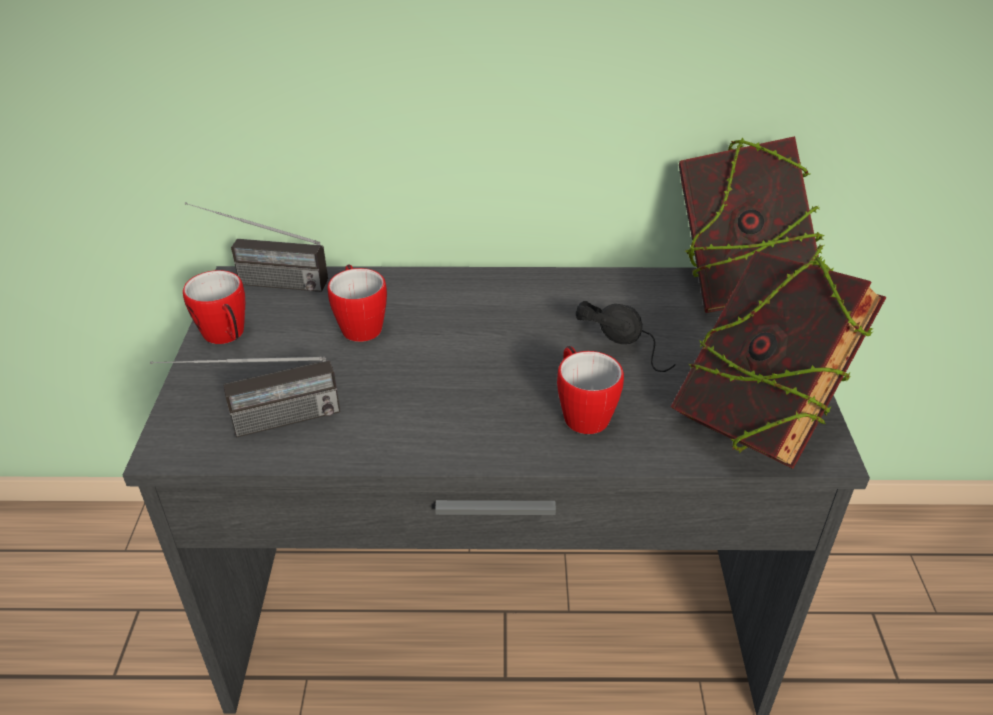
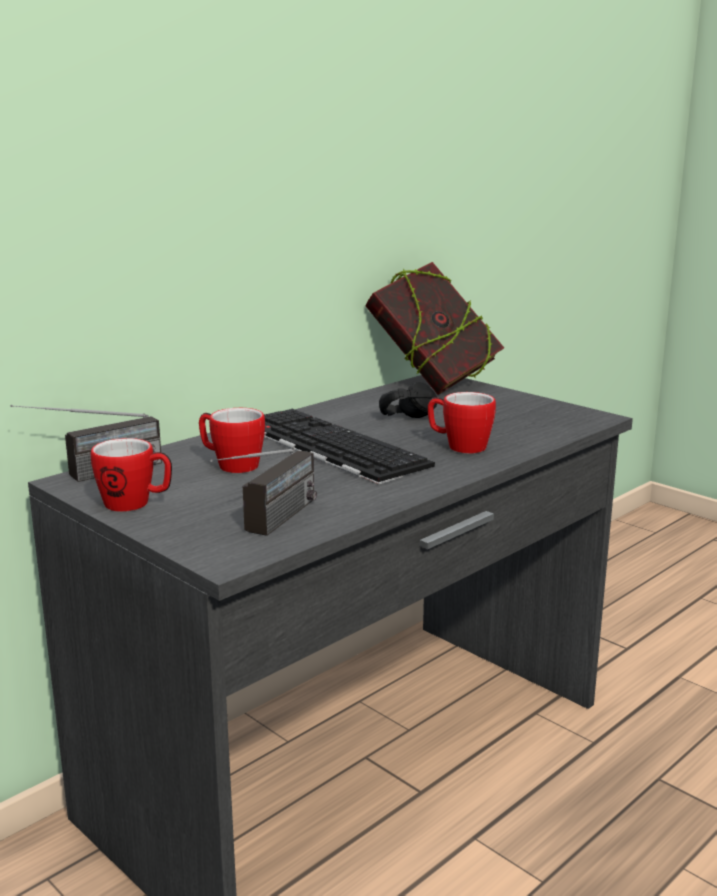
camera: 45 degrees left, 20 degrees down
(472, 339) = (327, 445): none -> keyboard
(756, 422) = (549, 419): book -> none

